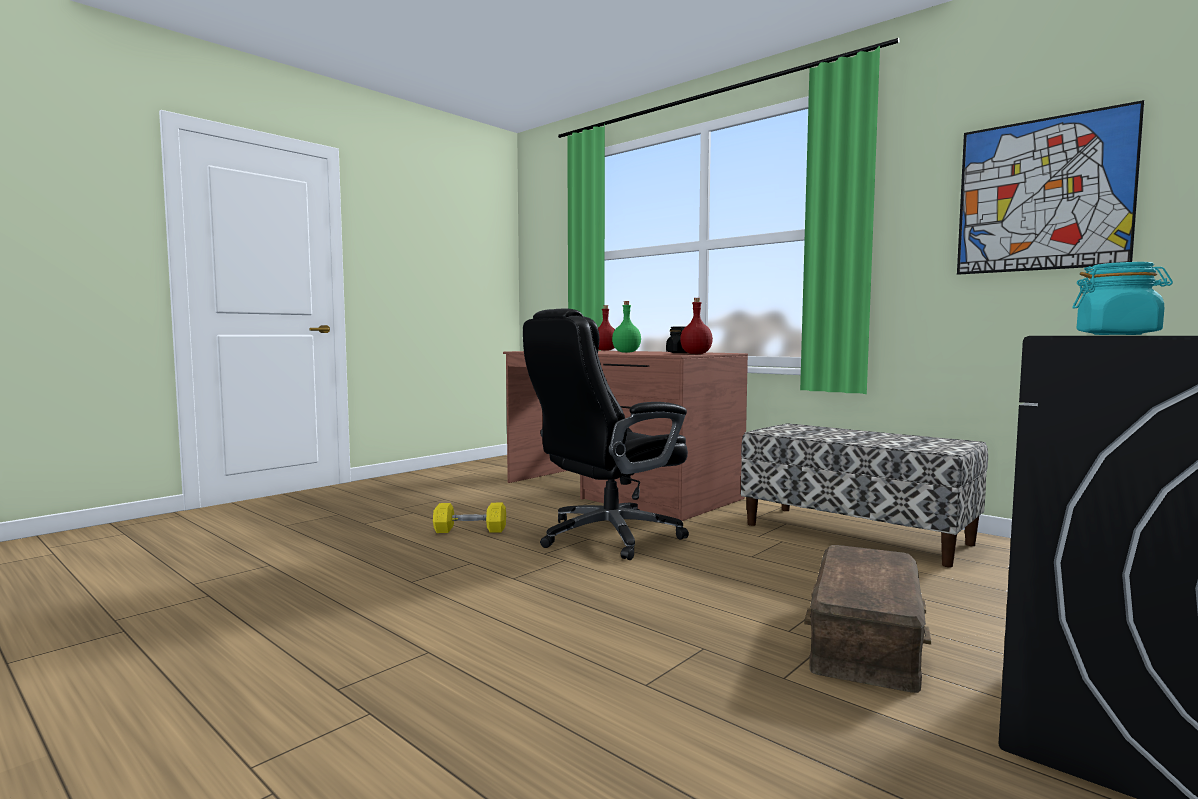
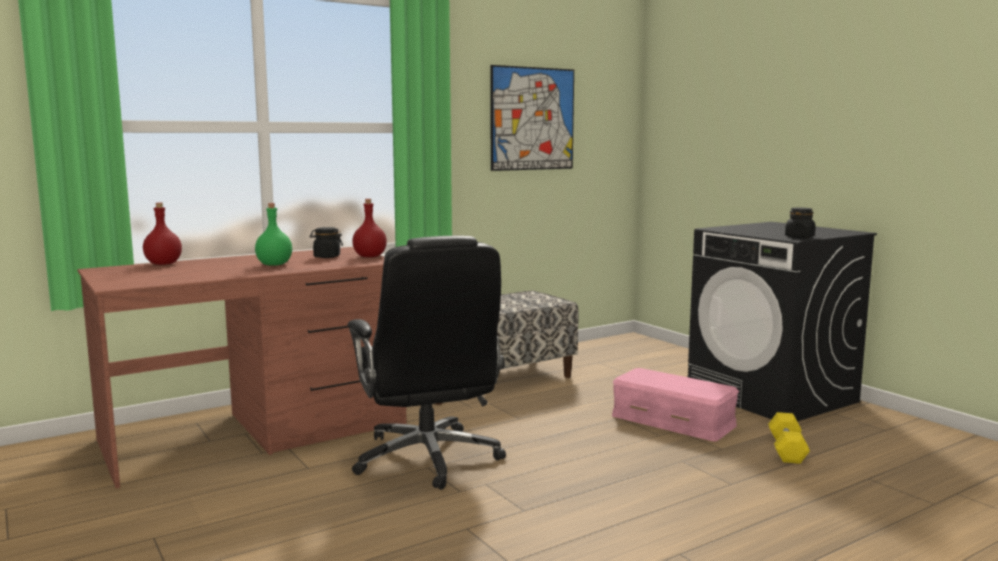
camera: 75 degrees left, 5 degrees up
(470, 530) = (342, 524): yellow dumbbell -> yellow dumbbell (787, 449)
(867, 639) = (673, 420): brown storage box -> pink storage box
(1117, 334) = (799, 237): turquoise jar -> black jar

